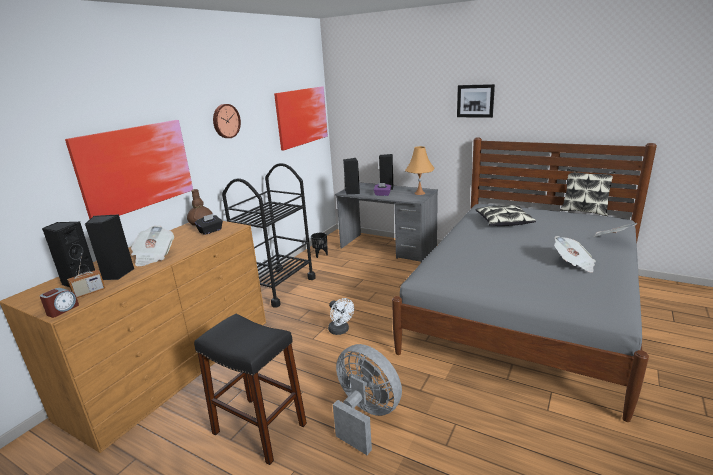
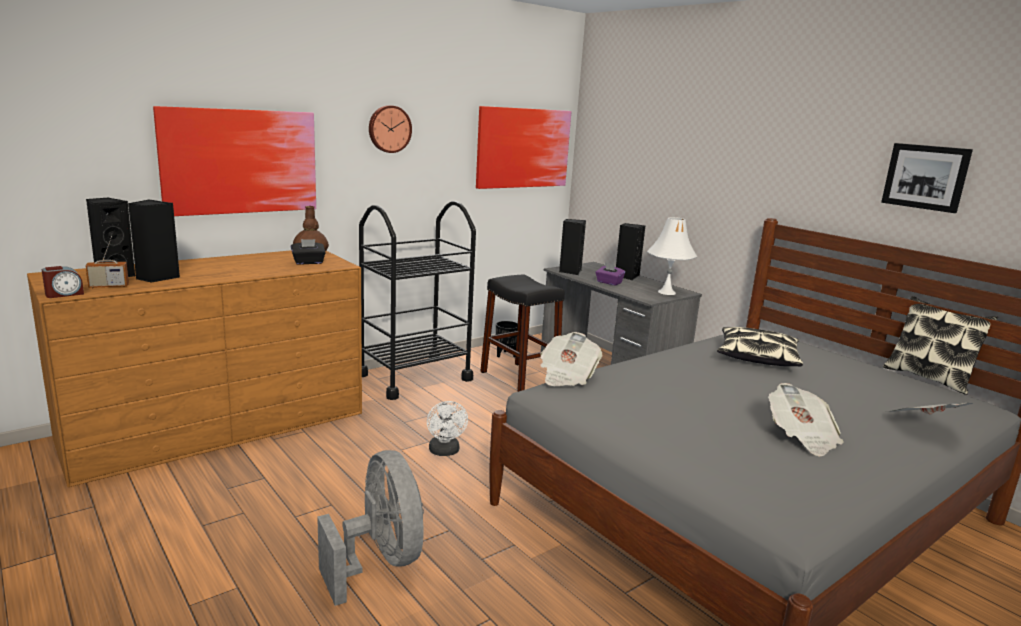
camera: 20 degrees right, 5 degrees down
(153, 256) = (214, 271): newspaper -> newspaper (567, 376)
(259, 428) = (243, 526): black stool -> black stool (519, 378)
(419, 193) = (667, 292): orange table lamp -> white table lamp
(475, 101) = (778, 158): picture -> picture (925, 177)

